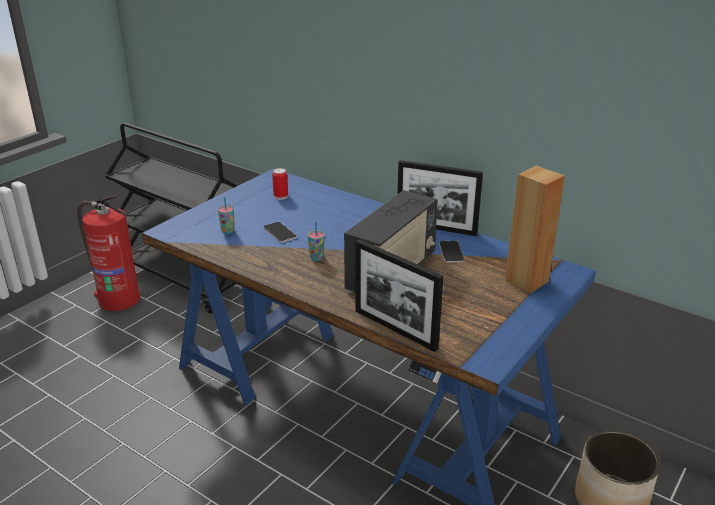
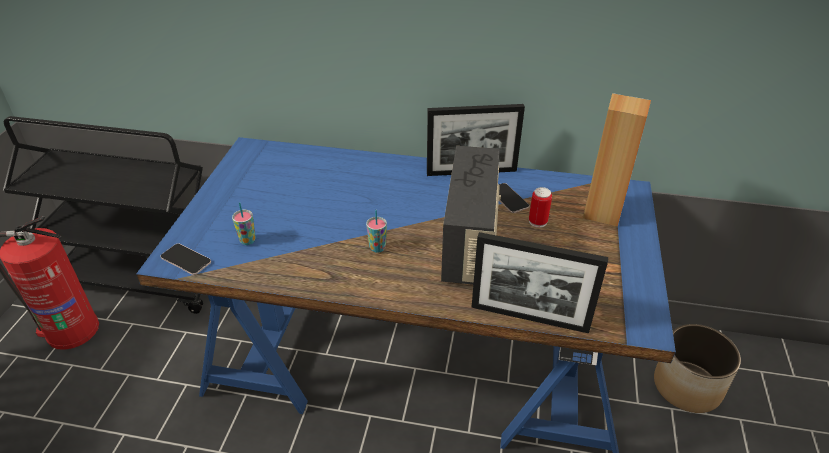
camera: 25 degrees left, 10 degrees up
(280, 196) = (276, 174): can -> can (537, 221)
(280, 232) = (310, 224): phone -> phone (186, 259)

